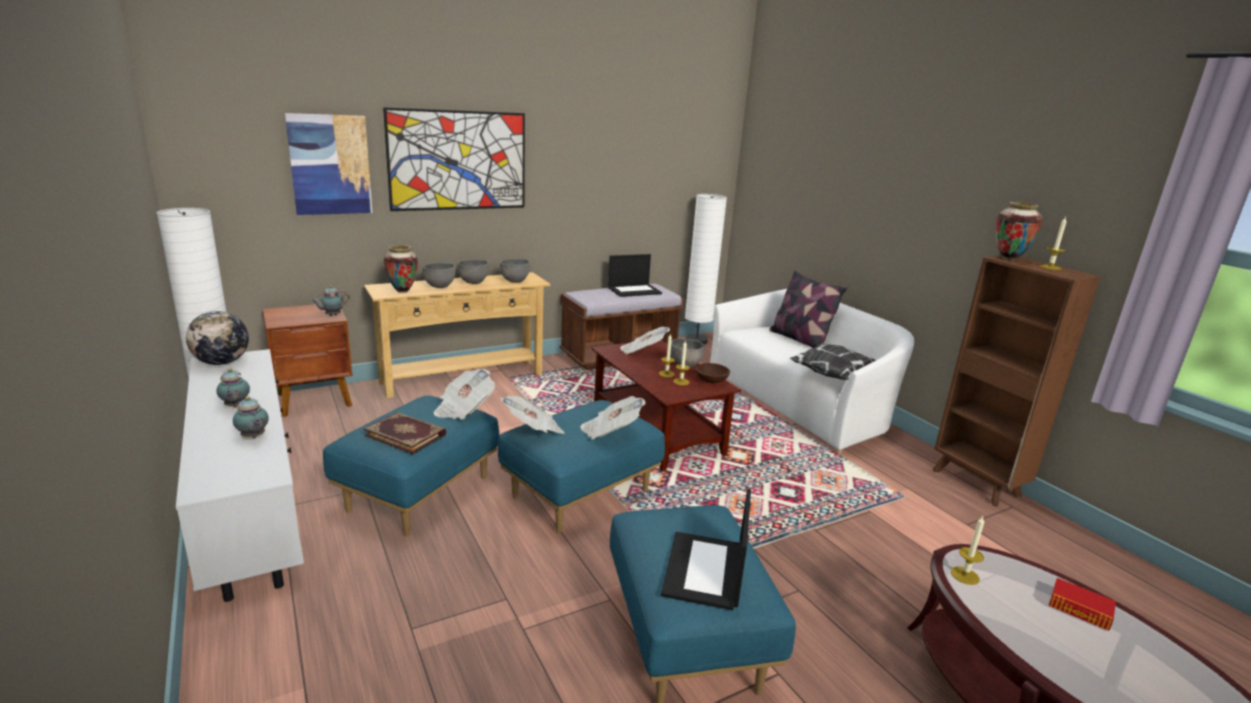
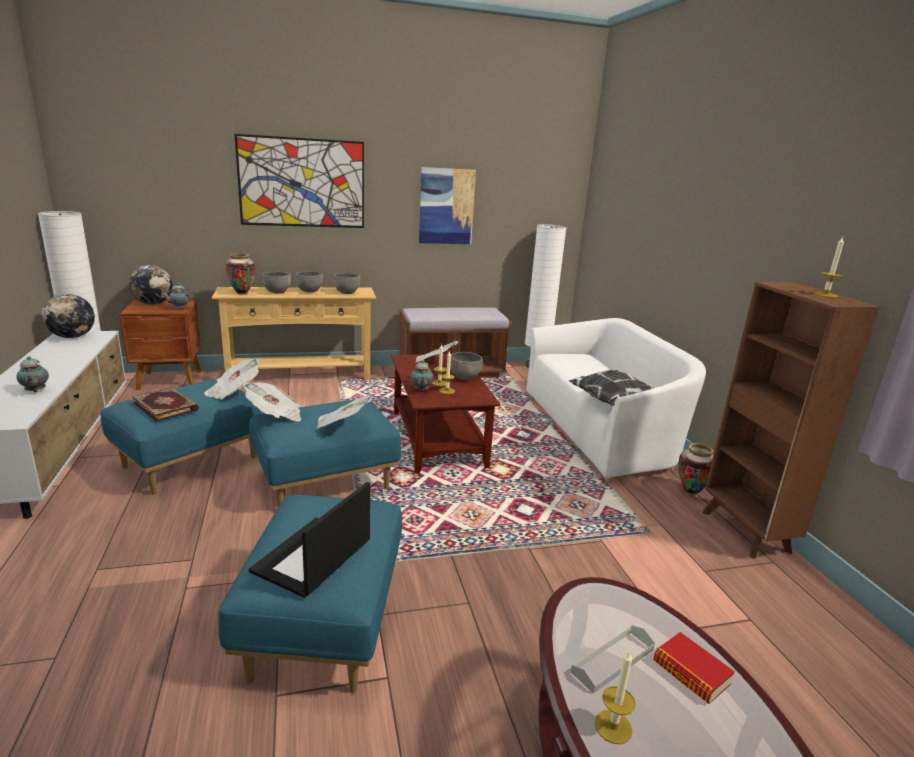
camera: 15 degrees right, 0 degrees up
(235, 406) = (47, 368): teapot -> teapot (421, 390)
(293, 311) = (153, 304): none -> globe
(330, 165) = (189, 182): picture -> picture (446, 206)
(634, 290) = (466, 311): laptop -> none
(711, 381) = (477, 393): brown bowl -> none
(799, 339) = (608, 367): pillow -> none
(965, 575) = (579, 610): candle -> candle (613, 726)
(1009, 259) = (784, 285): vase -> vase (691, 492)
(1020, 612) = (613, 660): none -> grey tray

